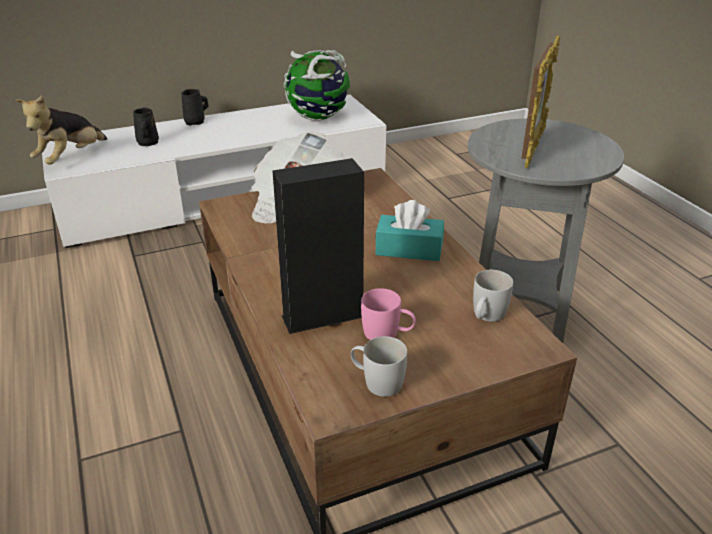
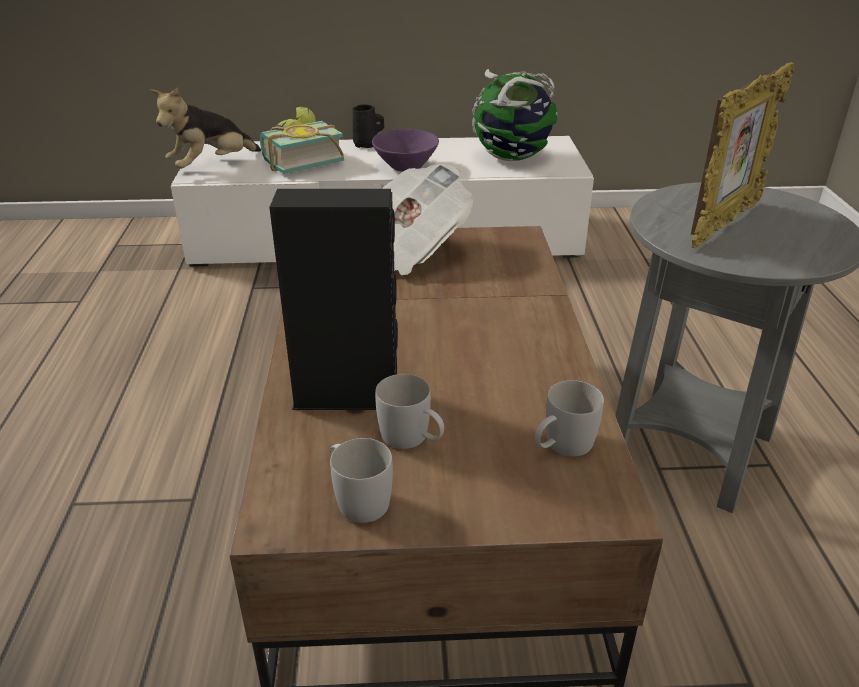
camera: 20 degrees right, 0 degrees up
(147, 143) = (300, 161): black mug -> book
(240, 137) = (406, 168): none -> purple bowl
(387, 334) = (412, 439): pink mug -> white mug
(409, 249) = (511, 334): turquoise tissue box -> none

